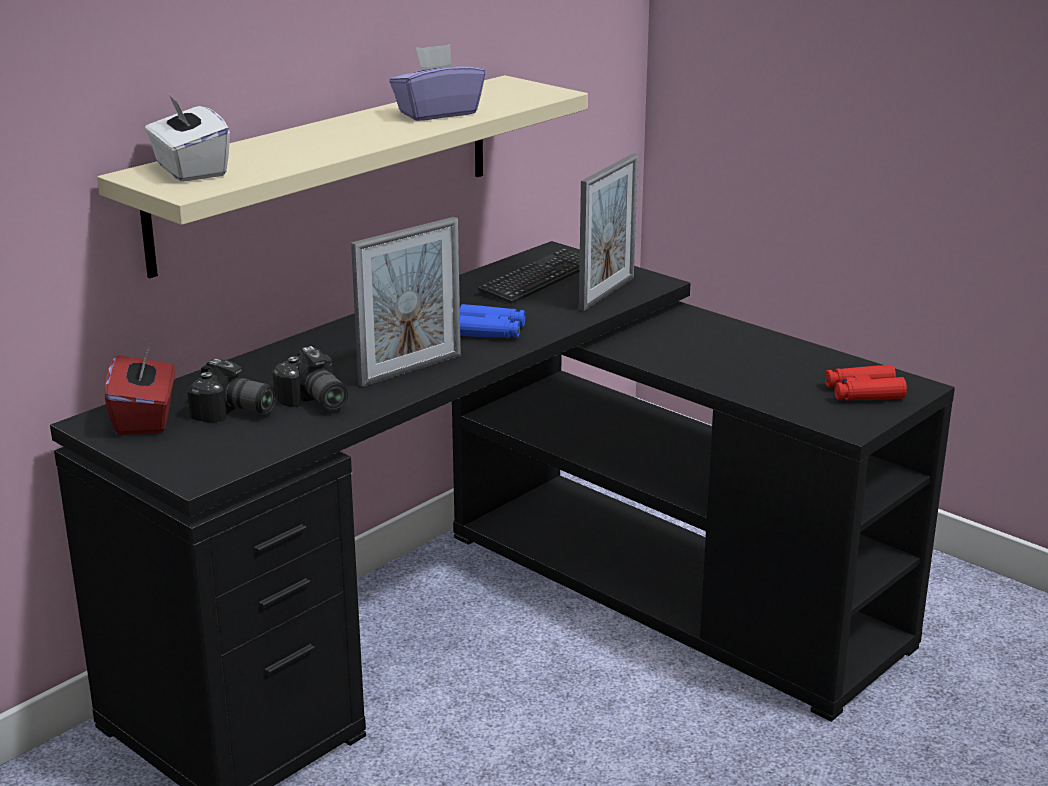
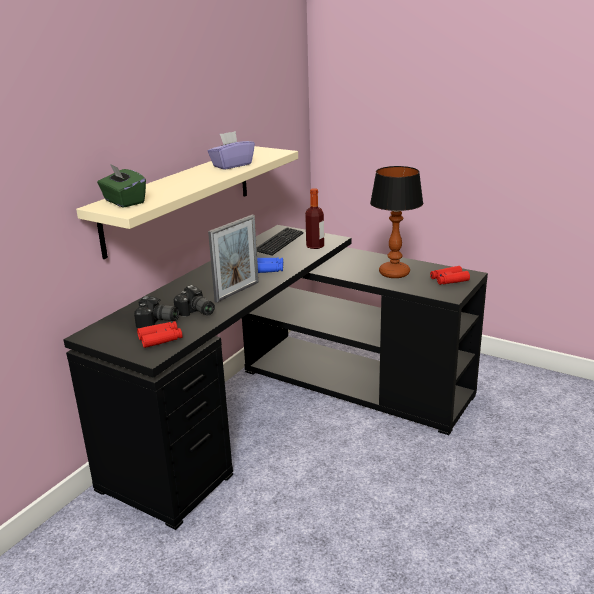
camera: 10 degrees left, 0 degrees up
(145, 418) = (112, 330): red tissue box -> none
(189, 170) = (123, 202): white tissue box -> green tissue box
(226, 445) = (160, 339): none -> red binoculars
(607, 293) = (315, 246): picture frame -> bottle
(755, 367) = (395, 273): none -> table lamp

